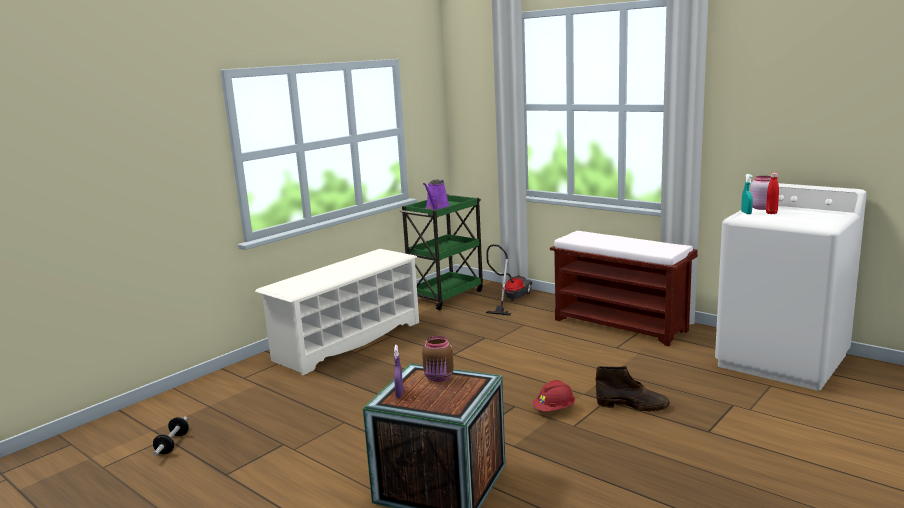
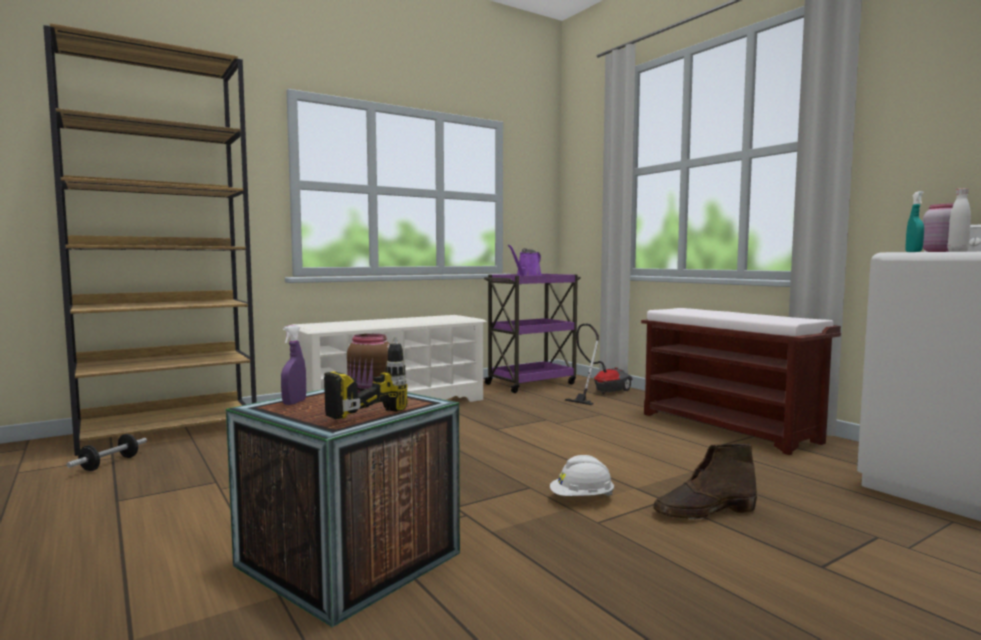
camera: 15 degrees right, 10 degrees down
(179, 402) = (169, 431): none -> brown bookcase
(446, 296) = (532, 384): green cart -> purple cart
(448, 395) = (354, 410): none -> power drill
(554, 409) = (582, 499): red hard hat -> white hard hat
(633, 405) = (704, 512): brown boot -> brown boot turned 135 degrees clockwise
(771, 213) = (957, 251): red bottle -> white bottle

